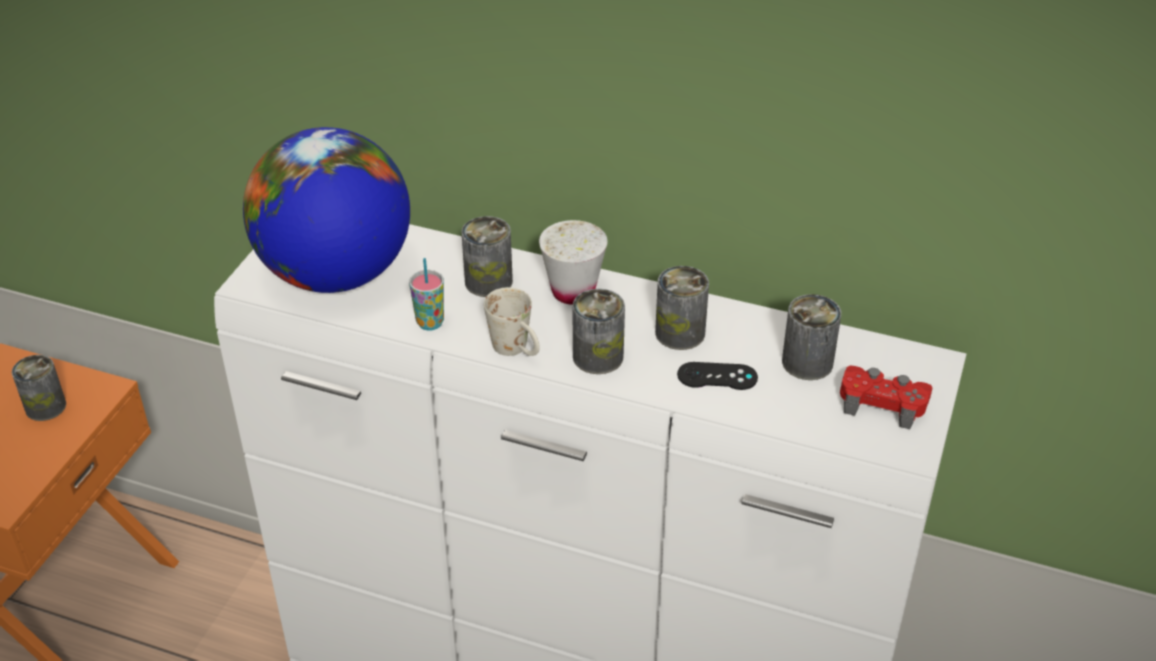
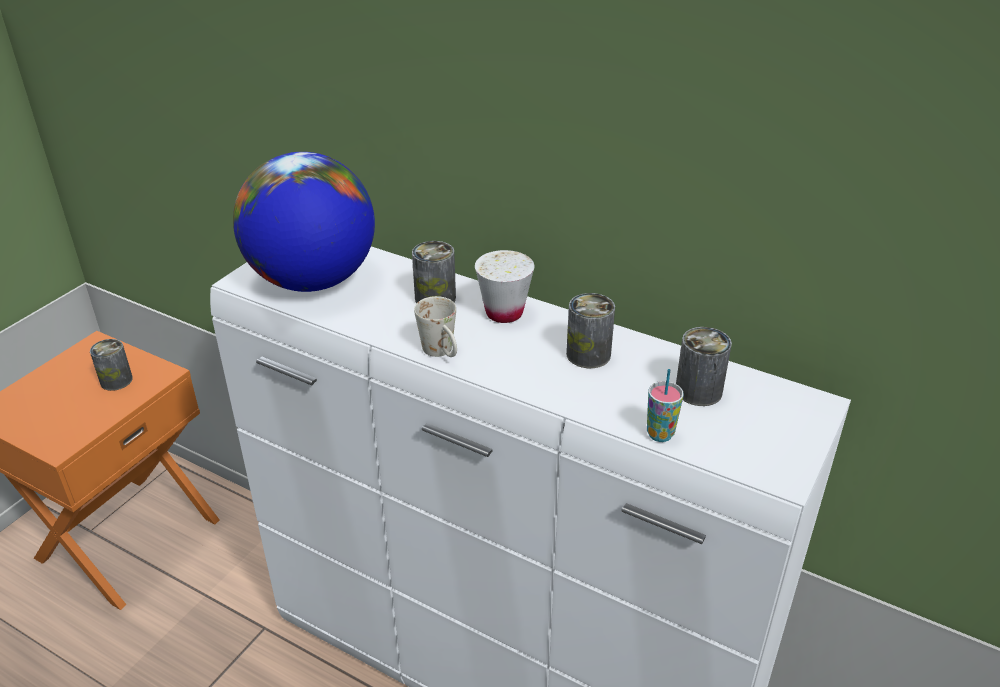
camera: 10 degrees right, 5 degrees down
(430, 323) = (376, 324): cup -> cup (660, 434)
(598, 356) = (511, 365): can -> none
(717, 376) = (613, 393): black game controller -> none
(883, 402) = (763, 432): red game controller -> none

